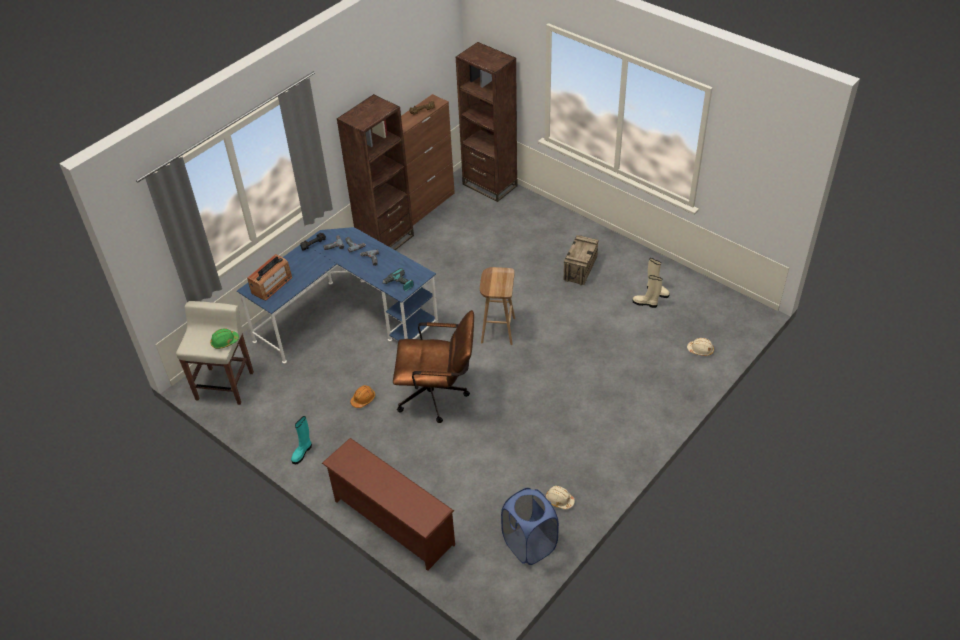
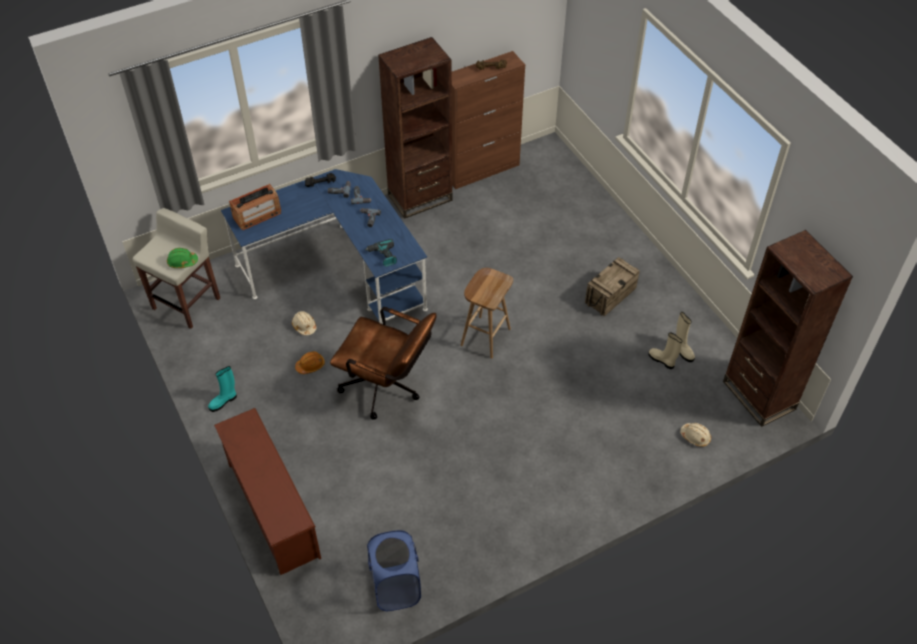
camera: 20 degrees right, 5 degrees up
(489, 185) = (561, 167): brown bookcase -> brown bookcase (758, 395)
(559, 500) = (452, 551): beige hard hat -> beige hard hat (304, 326)

